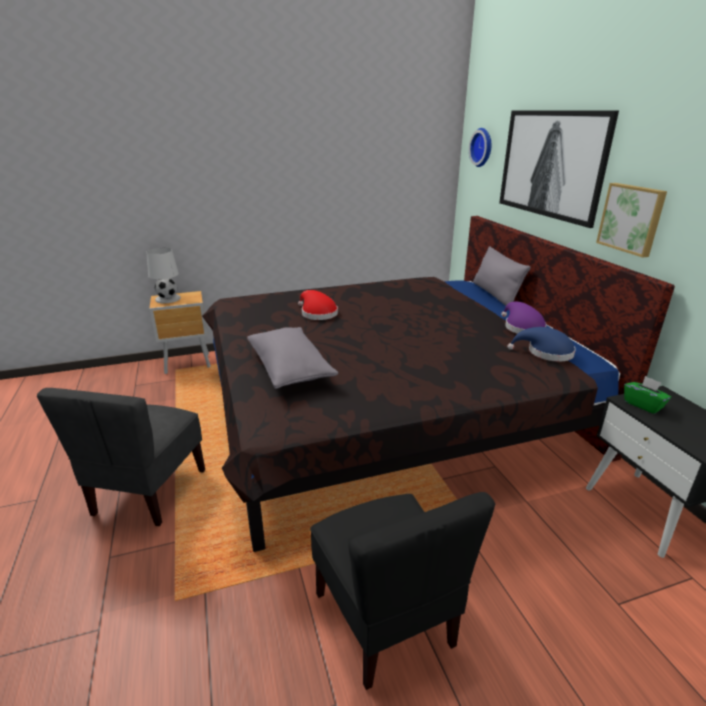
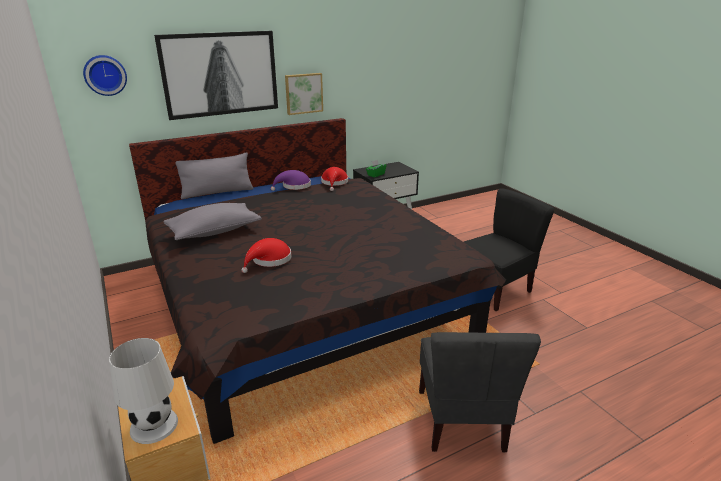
camera: 100 degrees left, 0 degrees up
(148, 492) = (462, 420): grey chair -> grey chair turned 90 degrees clockwise
(290, 369) = (394, 257): grey pillow -> grey pillow (214, 231)
(546, 353) = (334, 183): blue hat -> red hat

